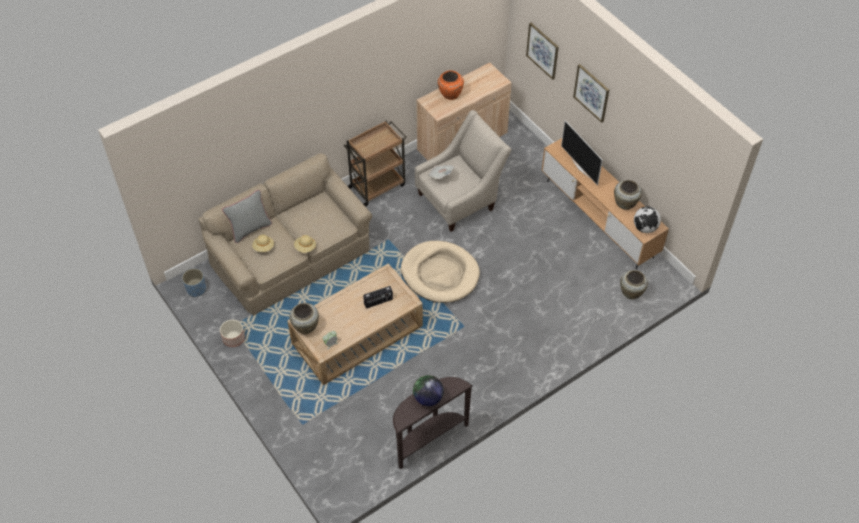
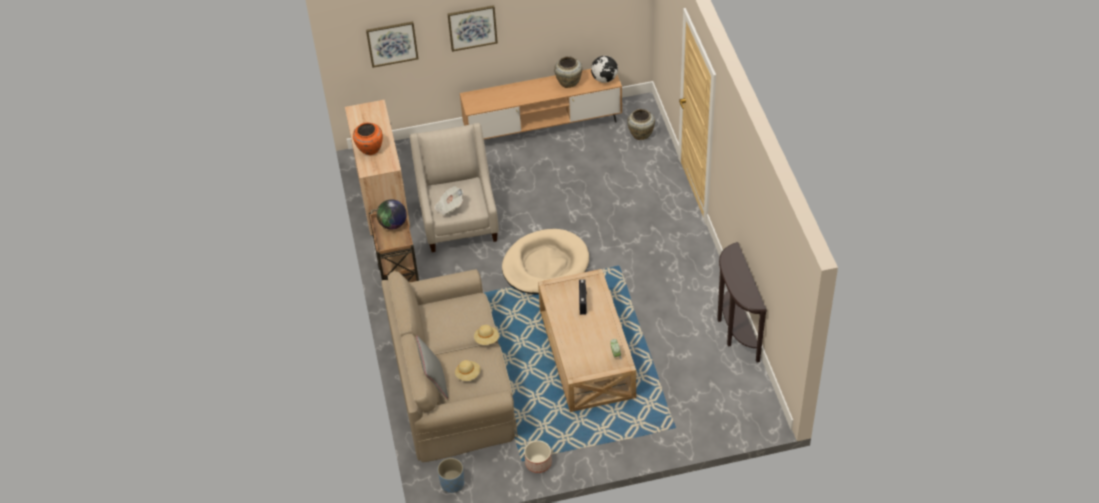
camera: 65 degrees left, 5 degrees down
(305, 326) = (584, 370): beige vase -> none
(428, 398) = (738, 276): globe -> globe (393, 224)
(580, 167) = (507, 98): television -> none

